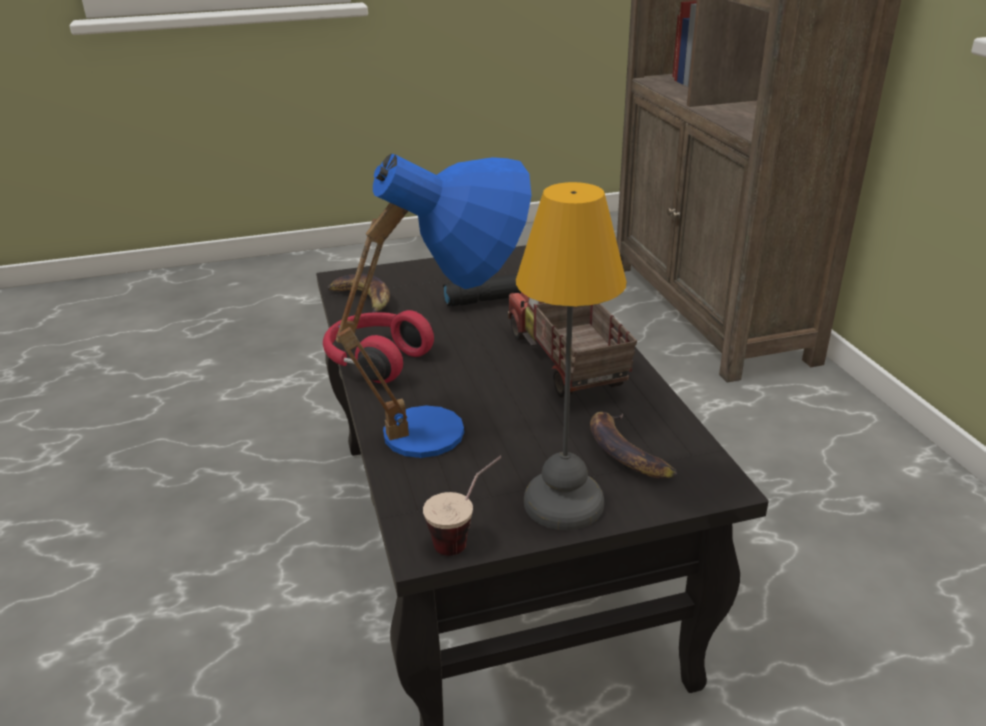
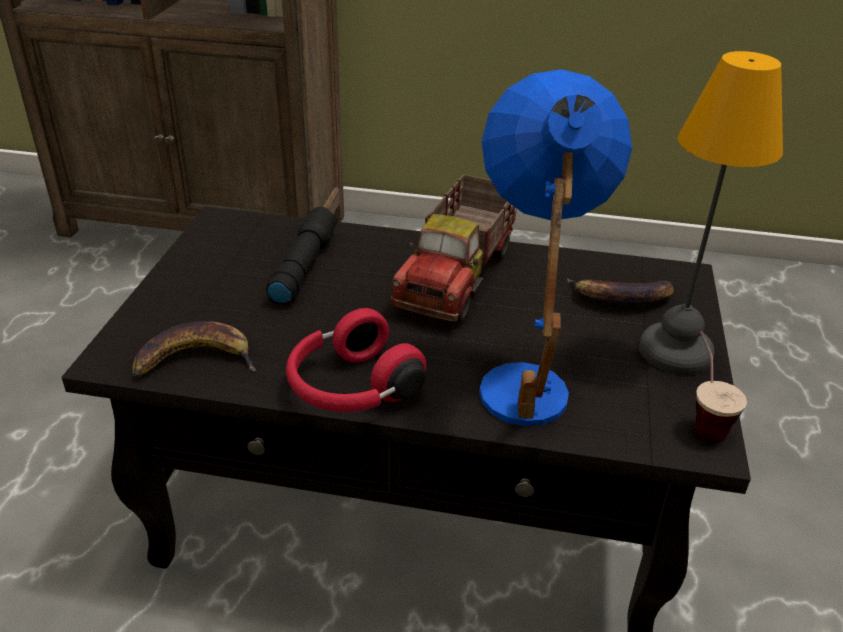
camera: 65 degrees left, 5 degrees up
(564, 362) = (459, 277): toy truck -> toy truck turned 75 degrees counterclockwise

